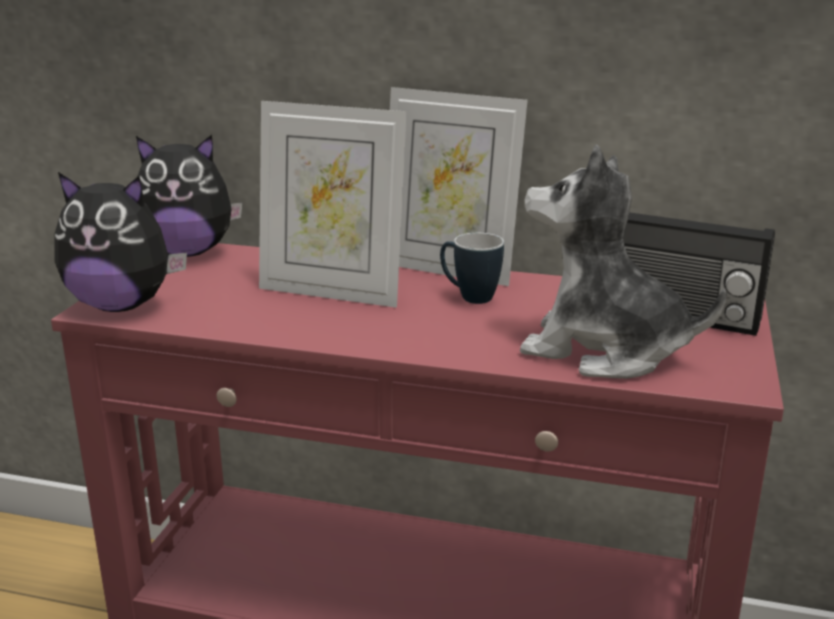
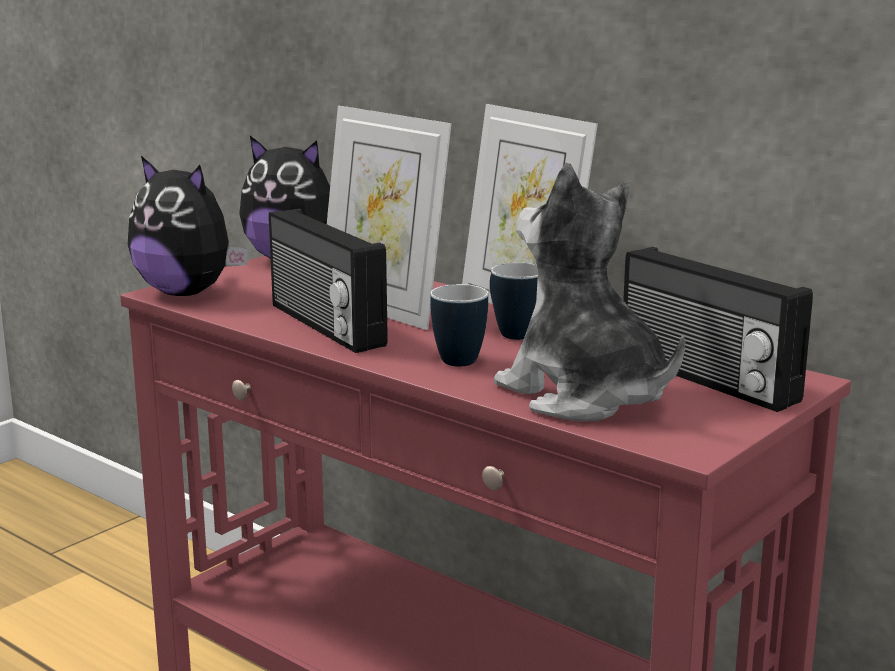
camera: 25 degrees right, 5 degrees down
(298, 319) = (323, 325): none -> radio
(453, 333) = (453, 358): none -> mug

